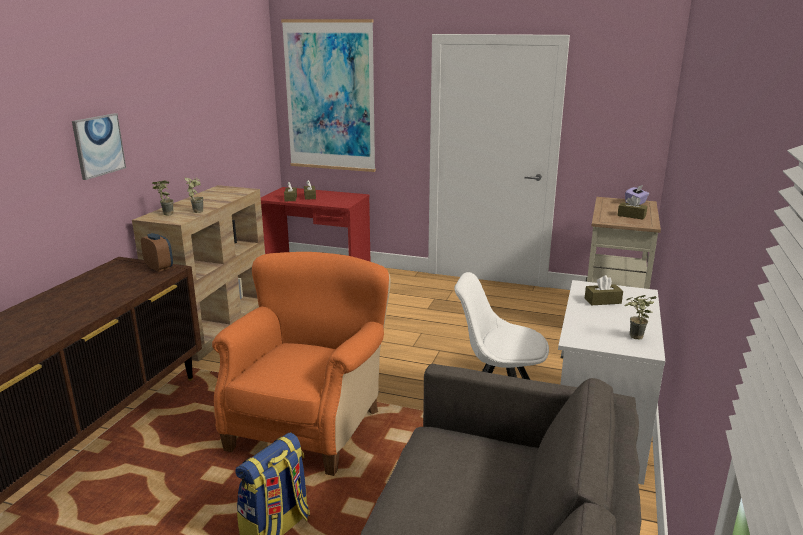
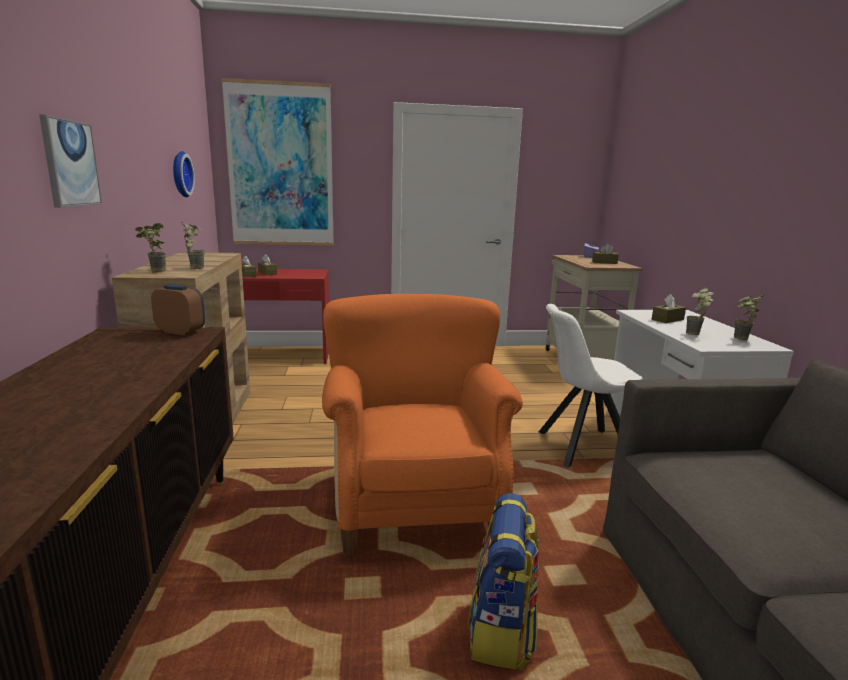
camera: 25 degrees left, 5 degrees down
(225, 118) = (179, 174): none -> wall clock
(595, 325) = (696, 335): none -> potted plant

